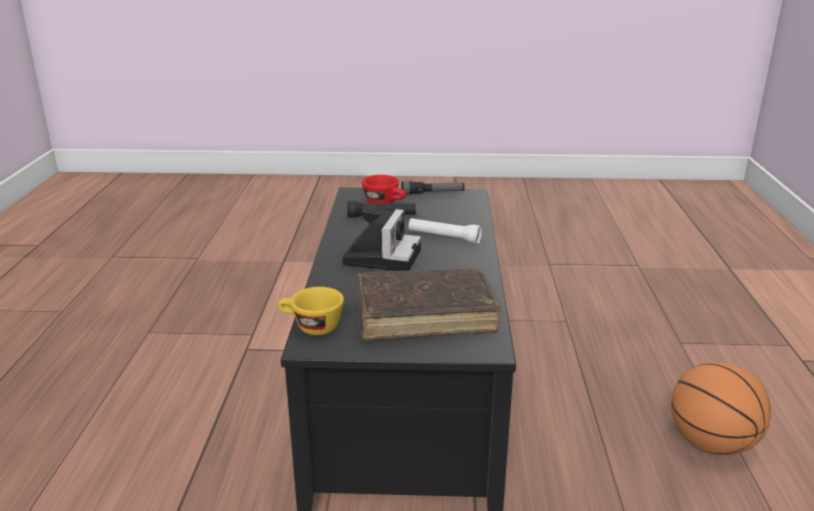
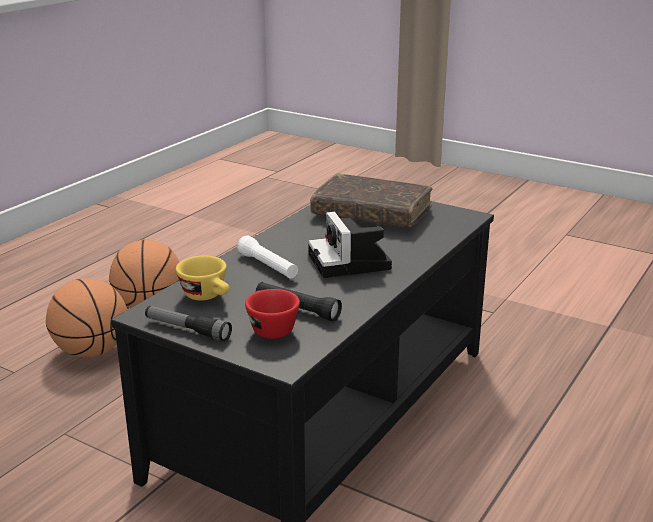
camera: 150 degrees left, 0 degrees up
(311, 327) = (461, 225): yellow cup -> yellow cup (208, 296)
(382, 256) = (351, 263): camera -> camera turned 60 degrees counterclockwise
(663, 378) = (92, 351): none -> basketball

